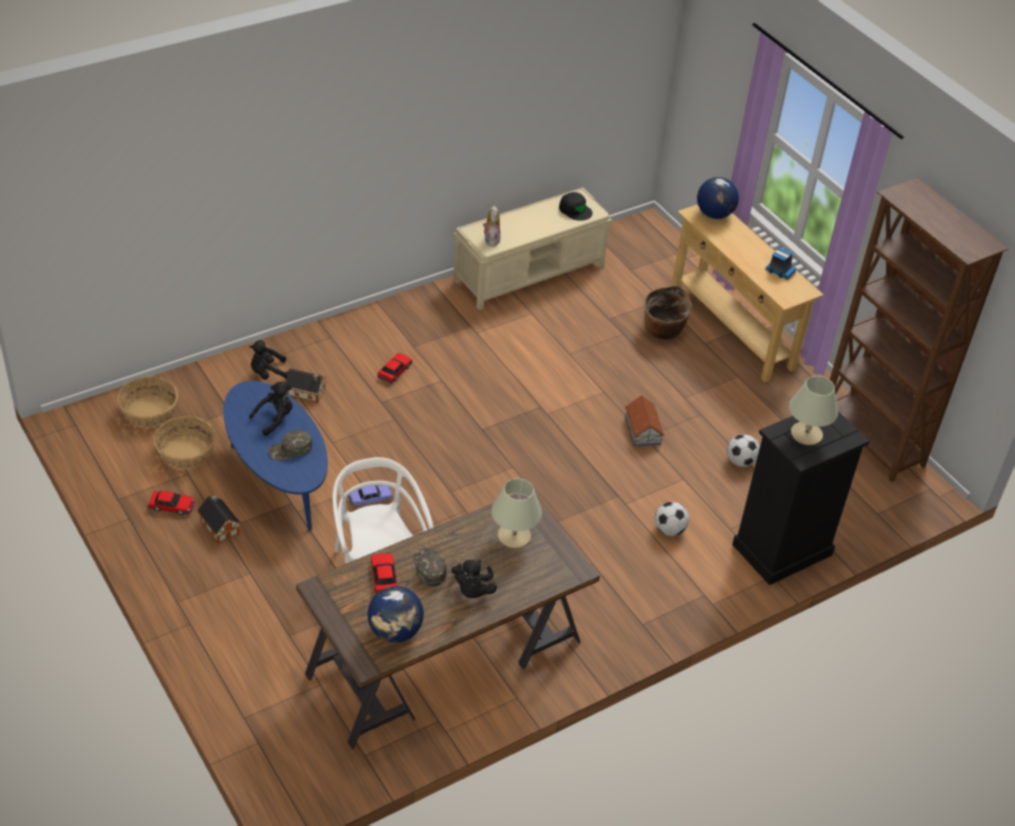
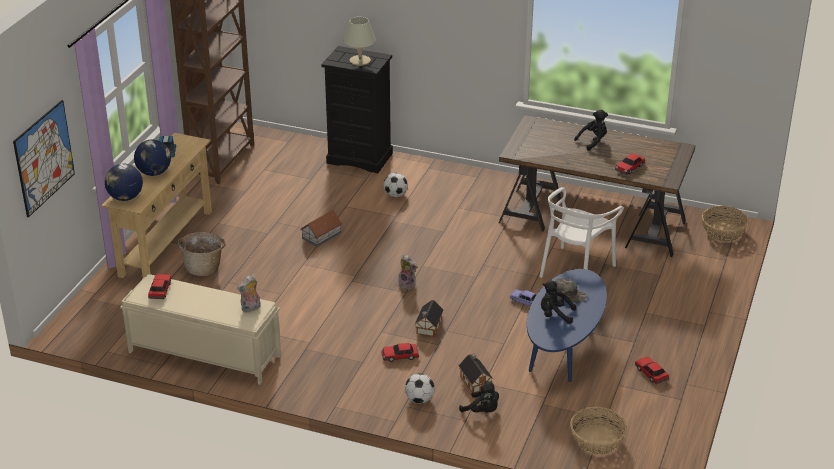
camera: 125 degrees left, 10 degrees down
(185, 453) = (604, 398): basket -> basket (723, 232)
(219, 526) = (634, 345): toy house -> toy house (428, 327)
(395, 631) = (653, 149): globe -> globe (154, 173)
(429, 568) = (601, 159): green cap -> none
(492, 438) = (408, 284): none -> plush toy
(514, 536) = (540, 146): beige table lamp -> none
(575, 210) = (160, 290): black cap -> toy car
(714, 92) = (44, 158): none -> picture
(740, 461) = (303, 194): football -> football (419, 399)

